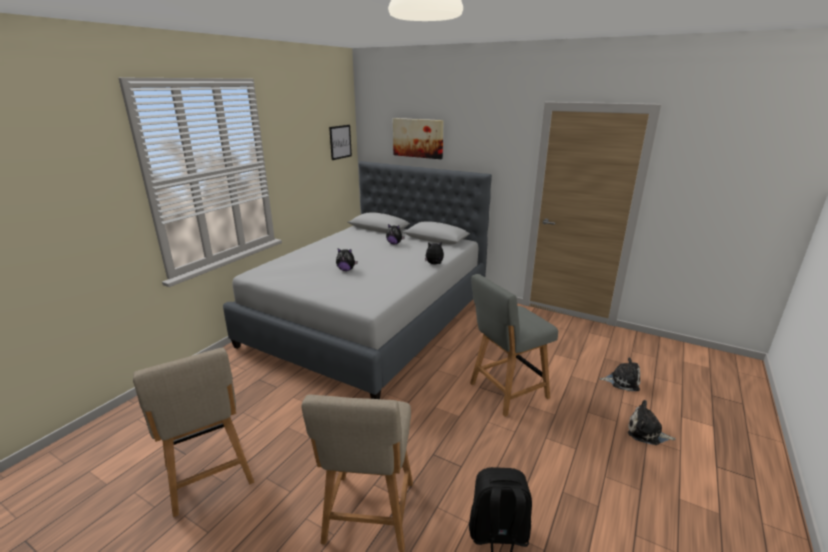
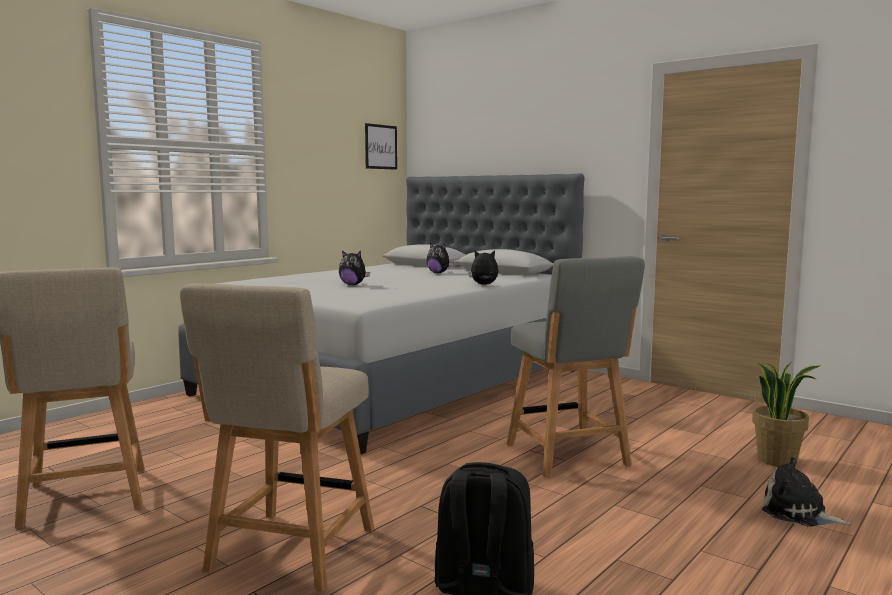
camera: 10 degrees right, 15 degrees down
(418, 138) = (485, 136): picture -> none
(505, 391) = (569, 457): grey chair -> grey chair turned 90 degrees counterclockwise
(622, 381) = (777, 460): plush toy -> potted plant

